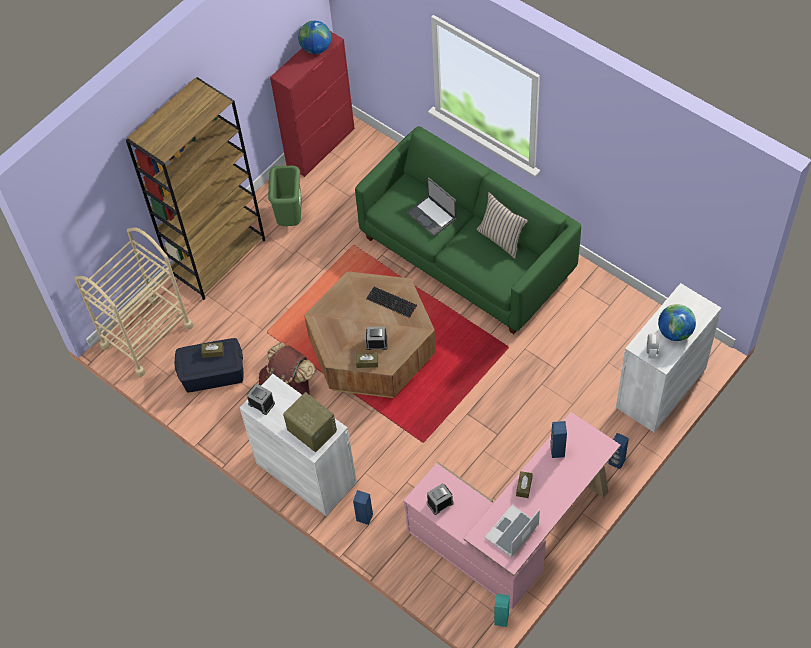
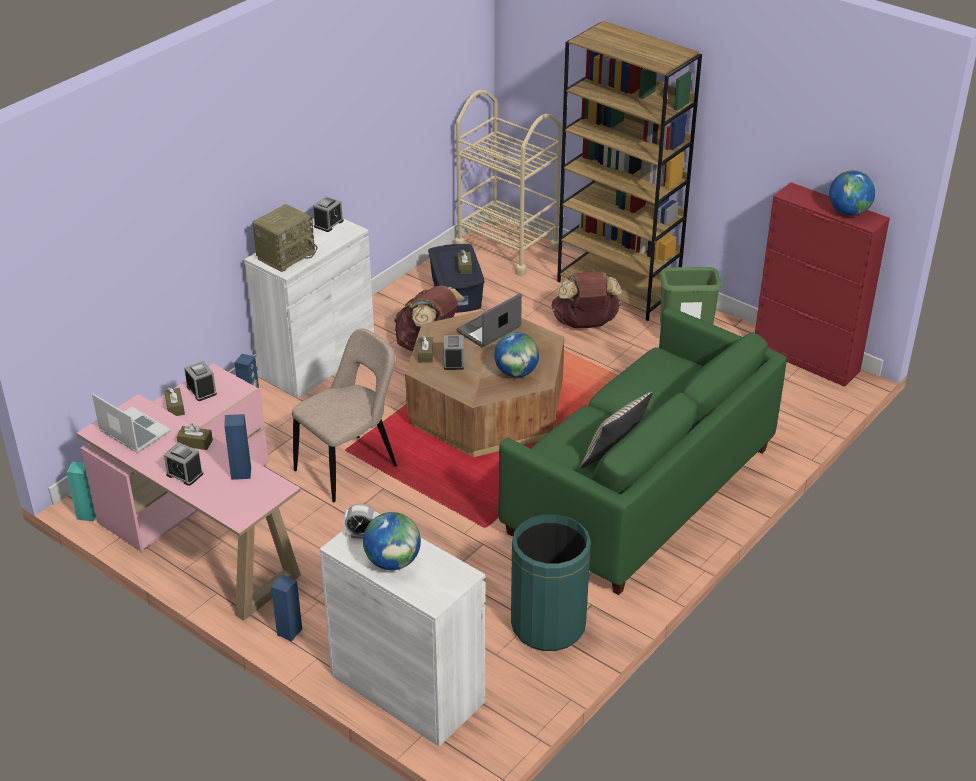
camera: 85 degrees right, 20 degrees down
(267, 282) = (585, 324): none -> brown backpack
(392, 302) = (516, 372): keyboard -> globe
(432, 216) = (647, 391): laptop -> laptop (489, 330)
(442, 437) = (350, 466): none -> beige chair
(461, 519) = (175, 407): none -> brown tissue box
(560, 488) = (184, 474): none -> alarm clock
(599, 311) = (548, 625): none -> green trash can

